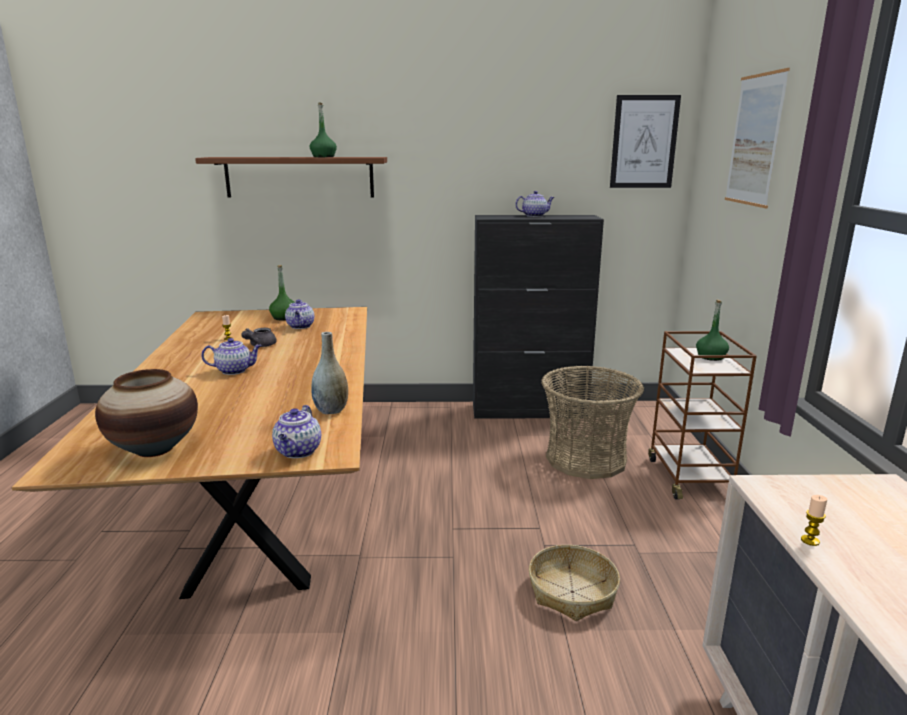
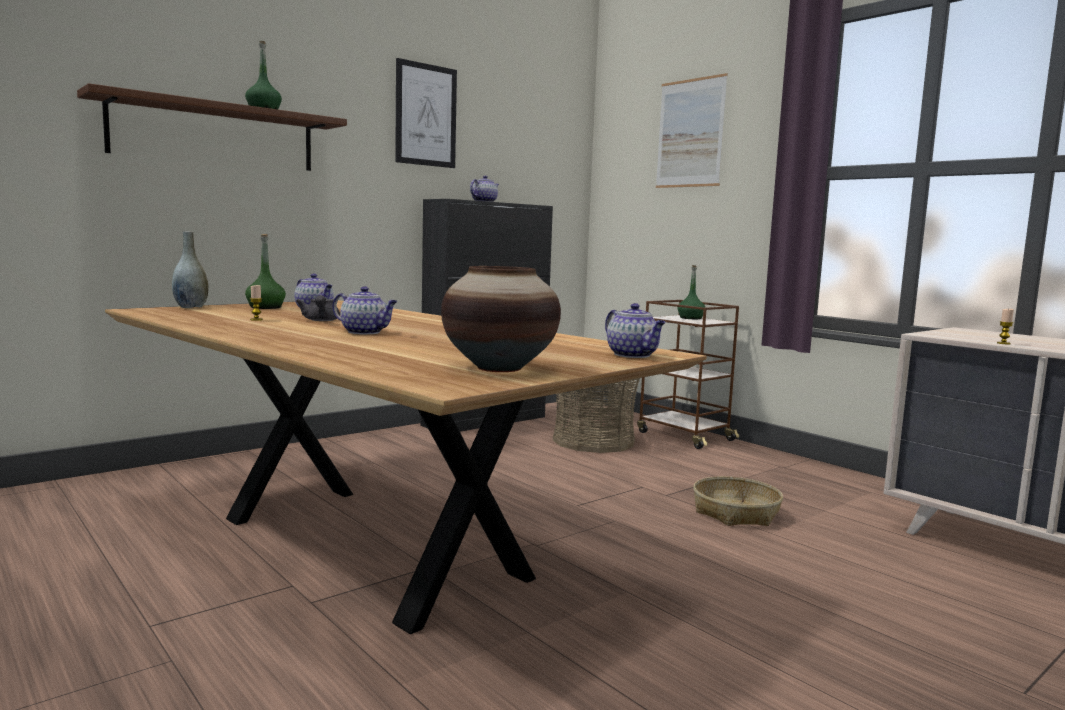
camera: 40 degrees left, 10 degrees down
(235, 370) = (365, 332): teapot -> teapot turned 75 degrees clockwise
(331, 410) = (568, 340): grey vase -> grey vase (191, 307)
(644, 142) = (558, 140): picture -> picture (426, 115)

